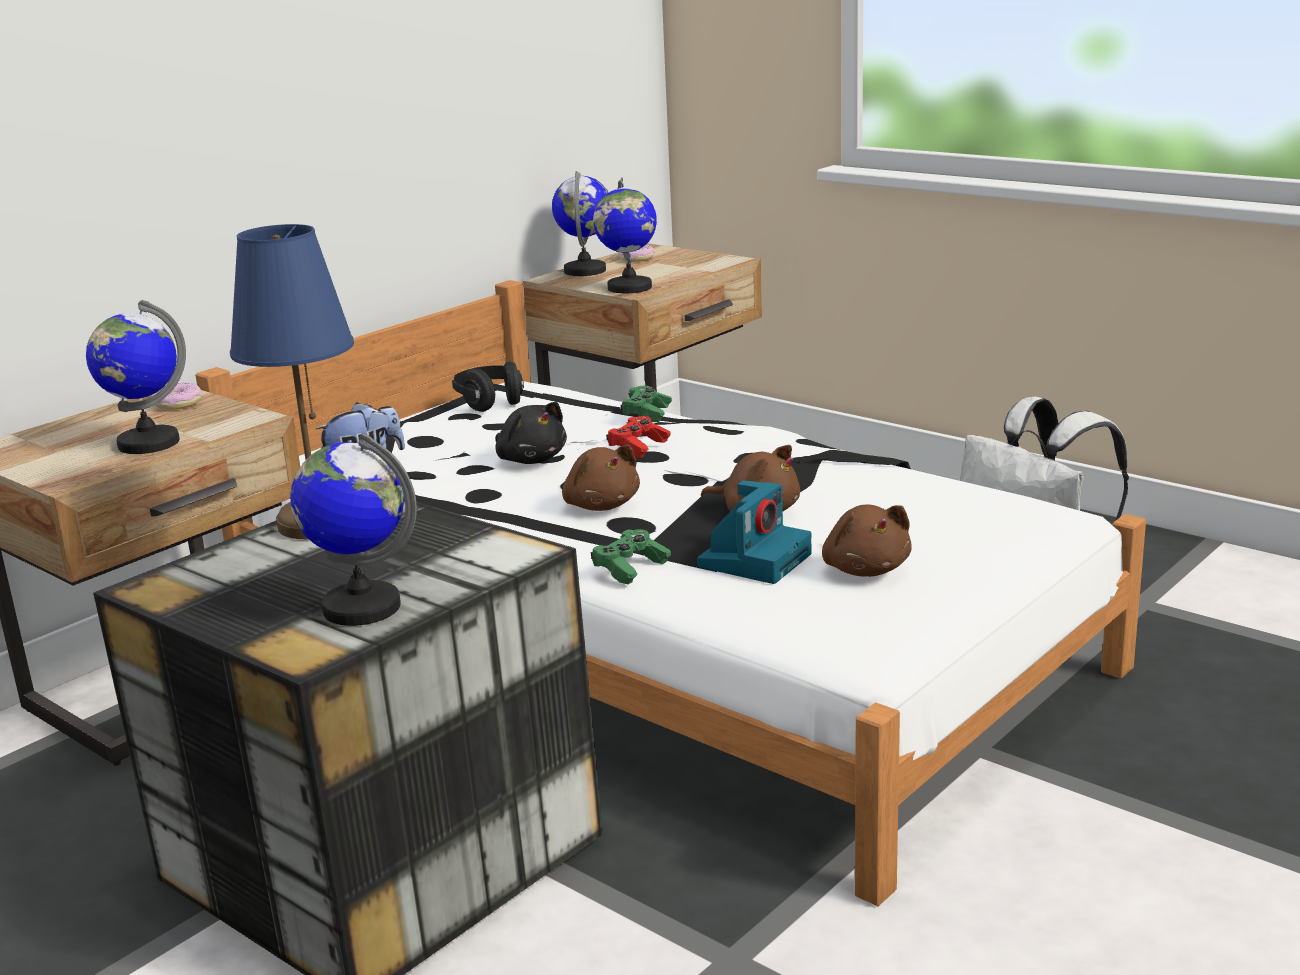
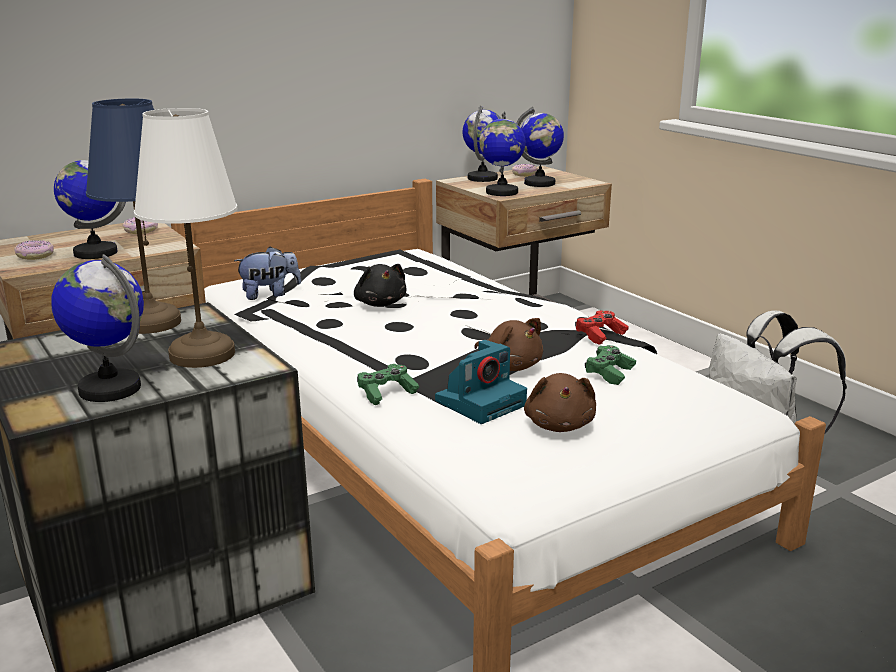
camera: 15 degrees right, 0 degrees up
(62, 459) = (35, 255): none -> donut
(433, 549) = (201, 354): none -> white table lamp
(490, 403) = (386, 261): black headphones -> none
(600, 505) = (402, 343): brown plush toy -> none
(638, 447) = (458, 305): red game controller -> red game controller (600, 335)
(647, 414) = (482, 283): green game controller -> green game controller (609, 373)
(668, 269) = (539, 183): none -> globe

